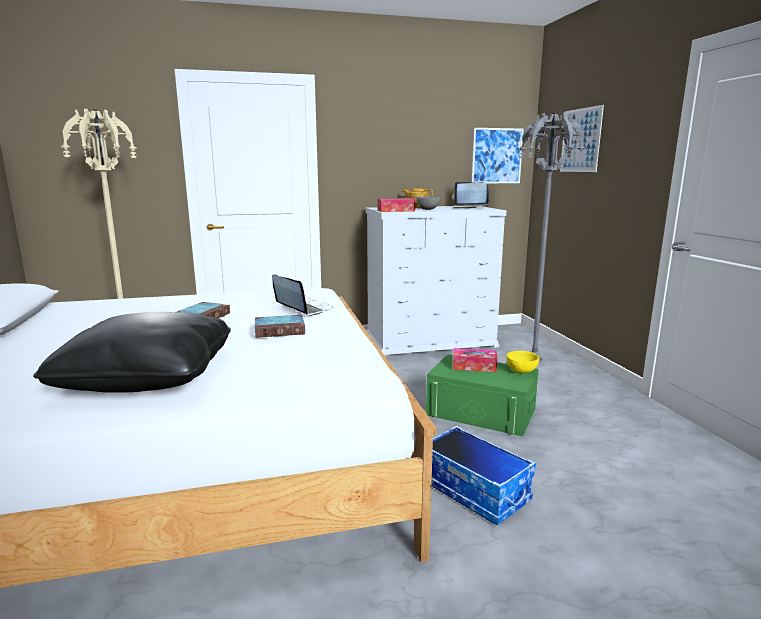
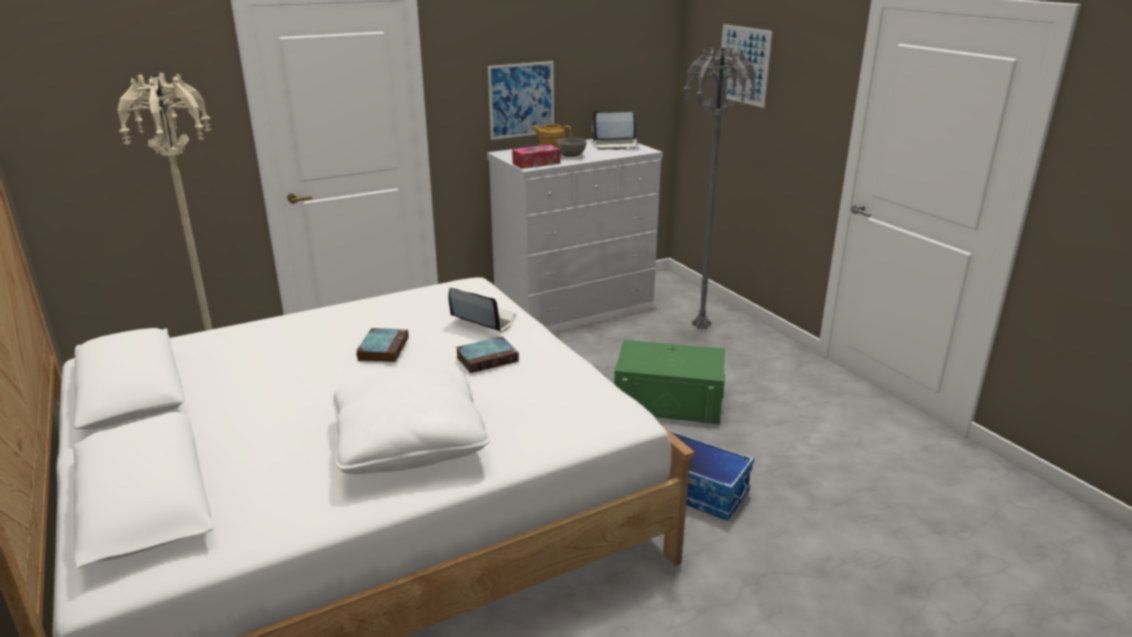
camera: 15 degrees left, 10 degrees up
(149, 377) = (410, 443): black pillow -> white pillow
(474, 366) = (659, 354): tissue box -> none
(497, 156) = (638, 71): picture -> picture (521, 100)
(521, 371) = (708, 354): yellow bowl -> none

